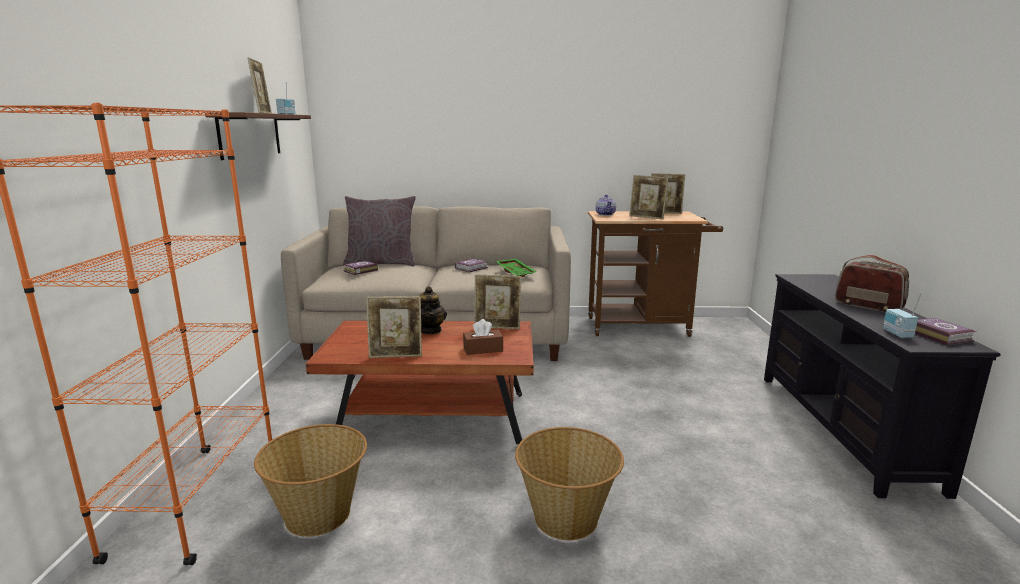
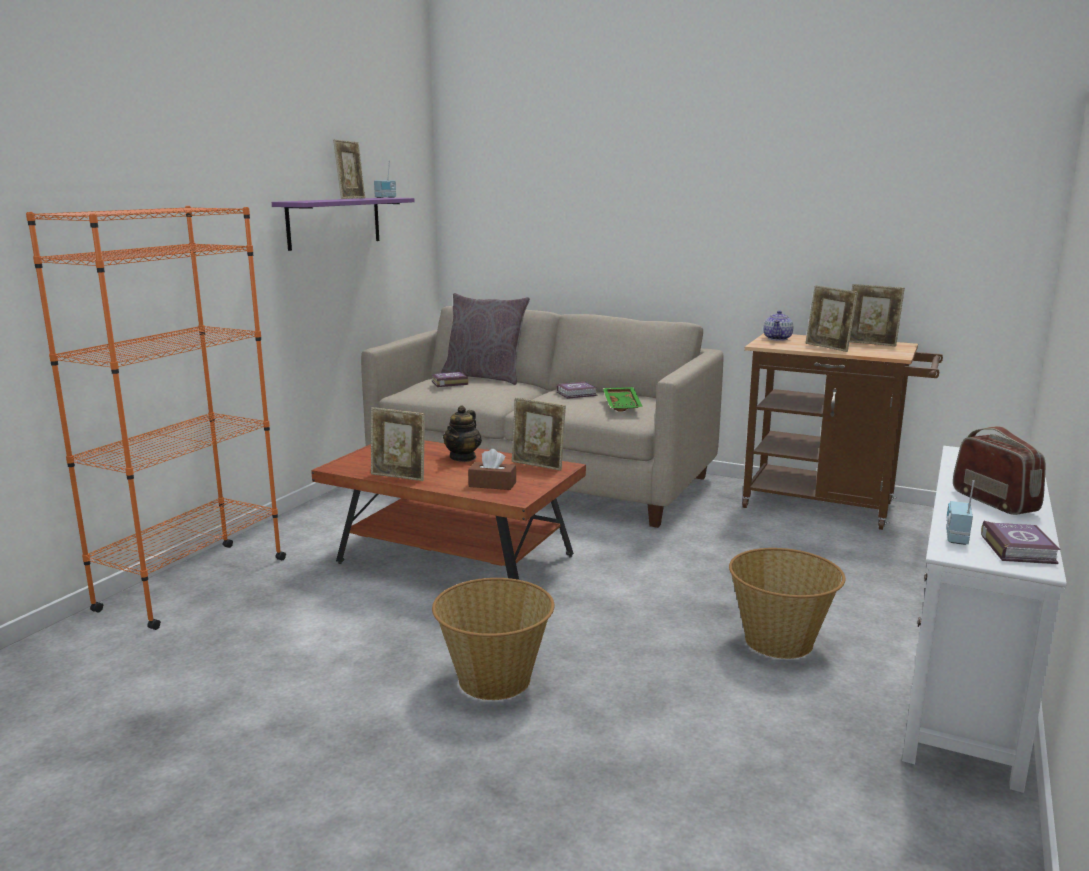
camera: 25 degrees right, 0 degrees up
(250, 135) = (334, 222): brown shelf -> purple shelf
(319, 515) = (276, 619): basket -> basket (780, 641)
(842, 429) = (966, 681): black tv stand -> white tv stand

